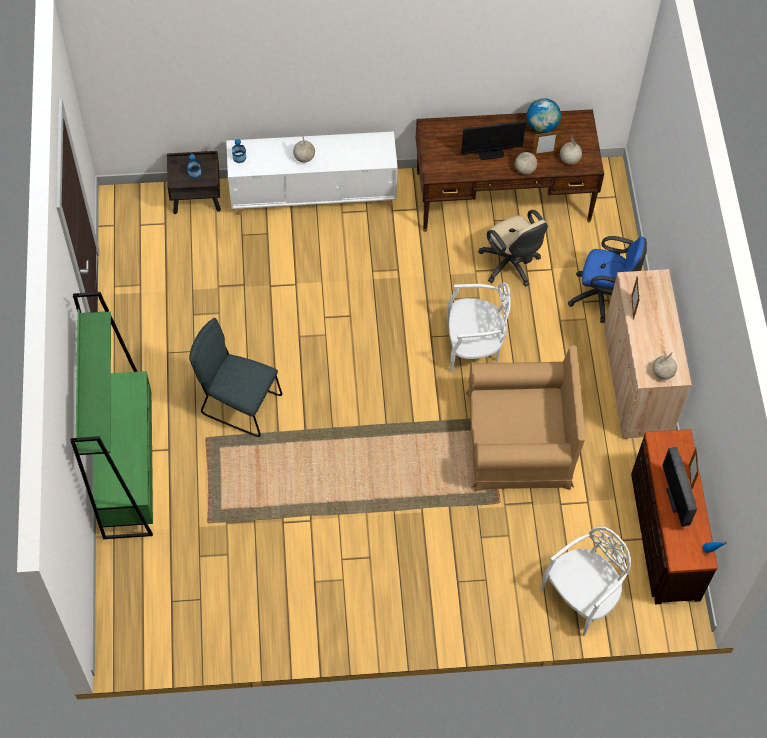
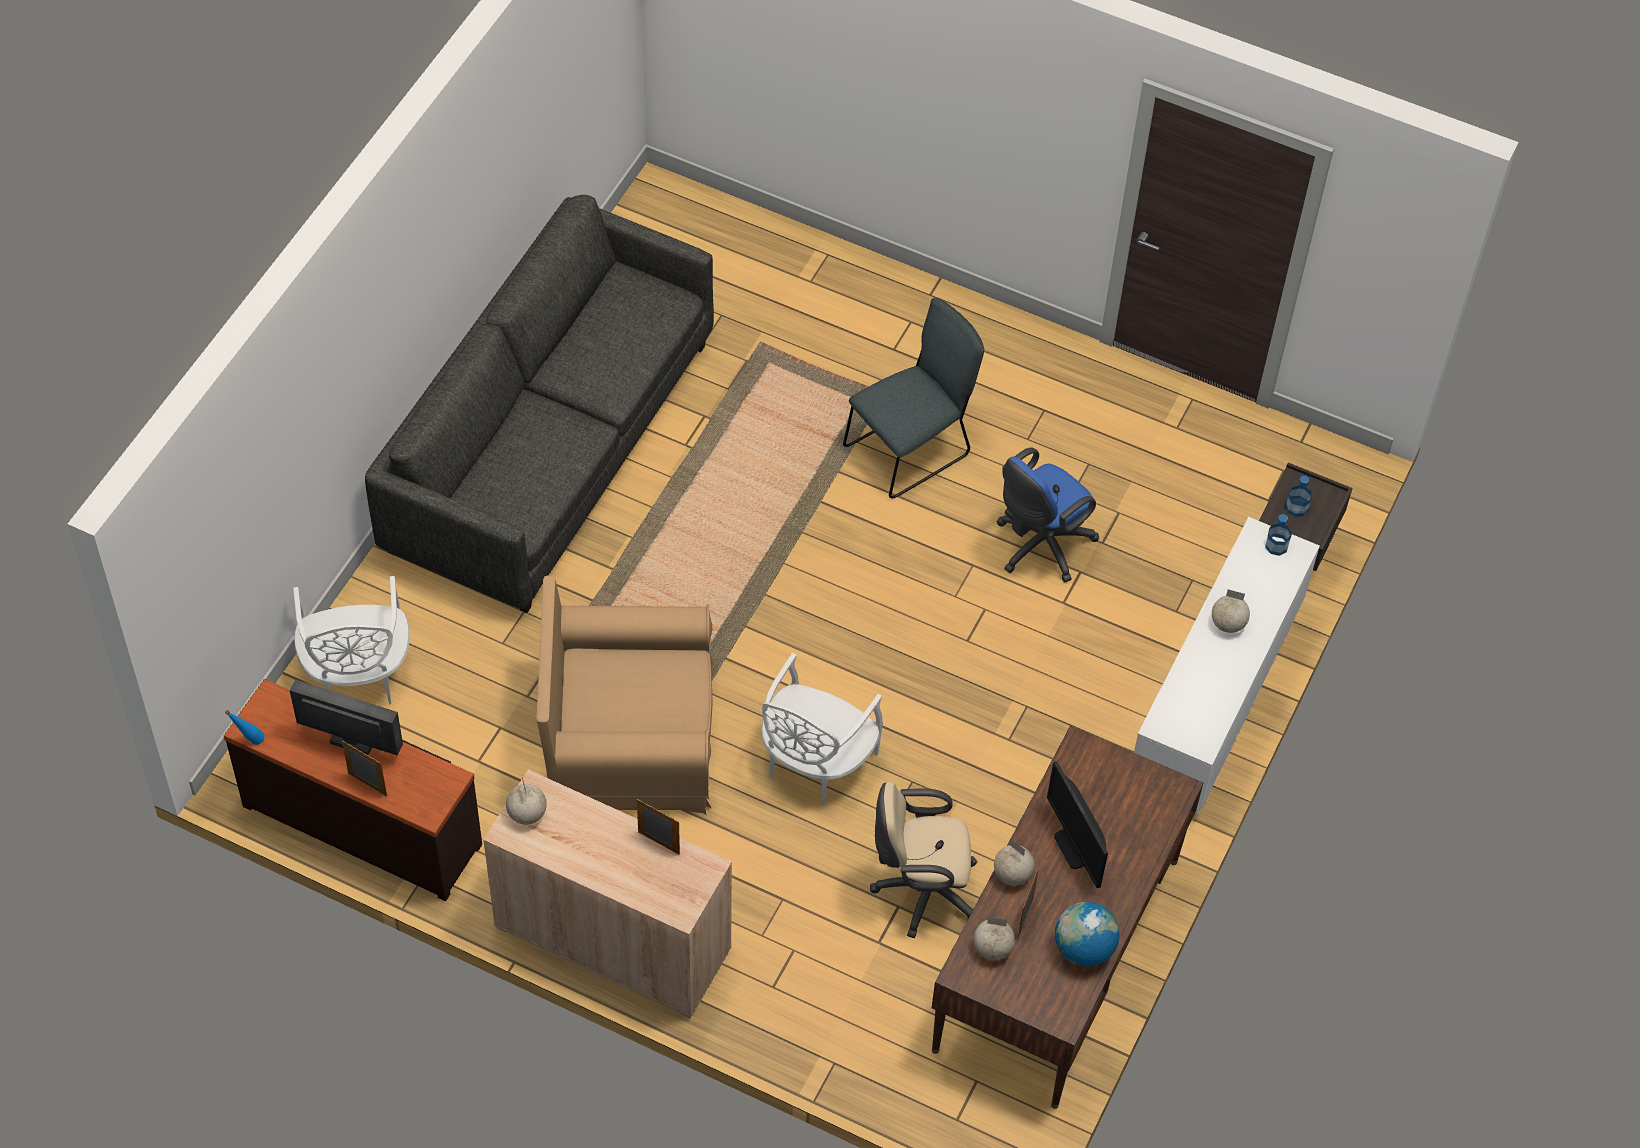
camera: 120 degrees right, 5 degrees down
(128, 468) = (896, 298): green bookcase -> none
(360, 593) = (549, 446): none -> grey sofa
(491, 152) = (1075, 847): monitor -> monitor turned 45 degrees counterclockwise
(519, 439) = (629, 734): brown armchair -> brown armchair turned 60 degrees clockwise
(602, 297) = (783, 982): blue office chair -> blue office chair (1039, 546)

